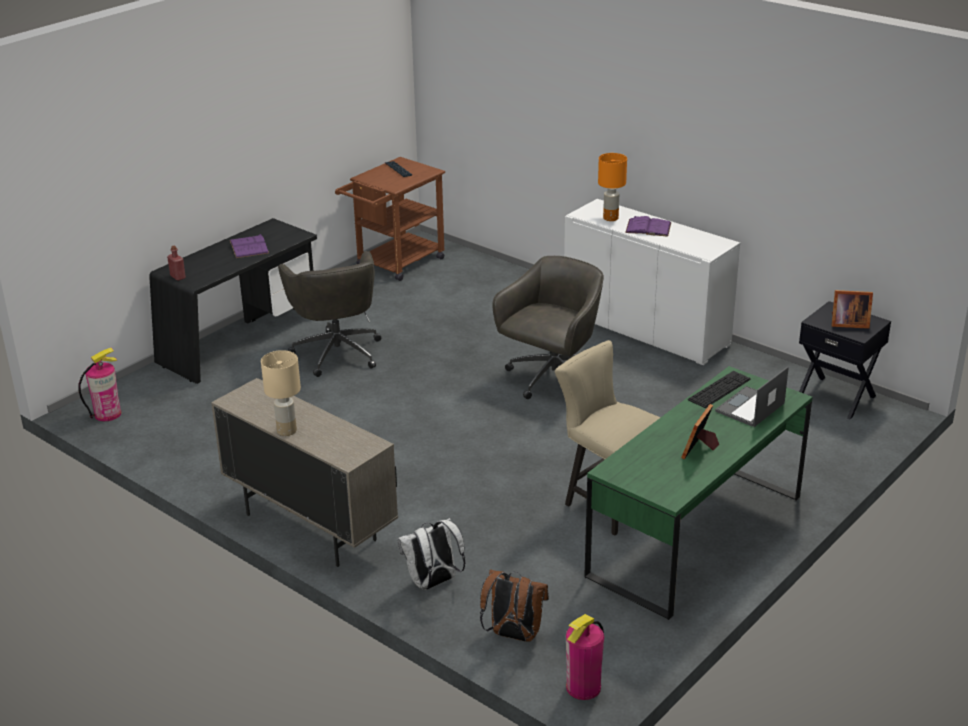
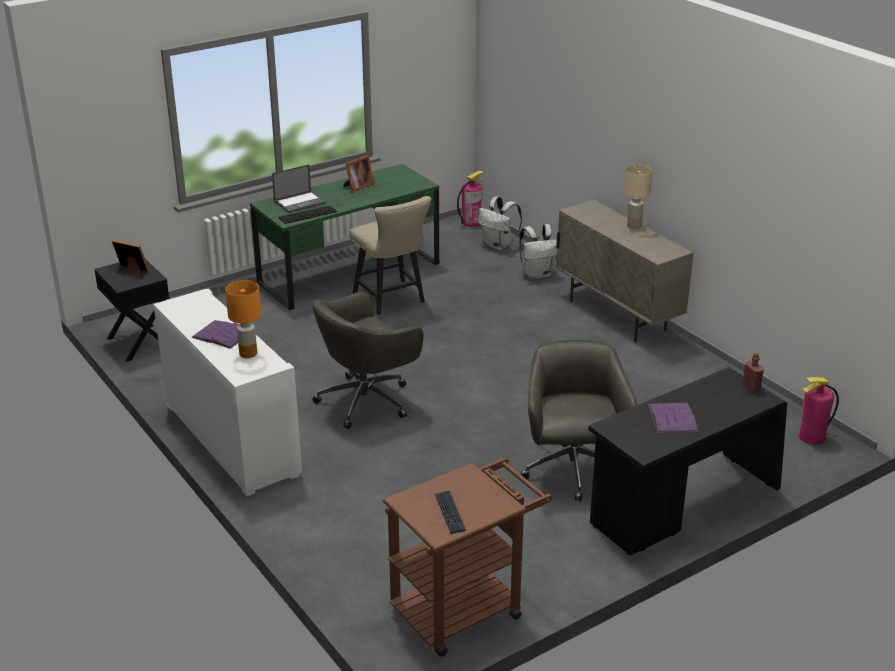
camera: 165 degrees left, 0 degrees up
(513, 635) = (499, 245): brown backpack -> white backpack

